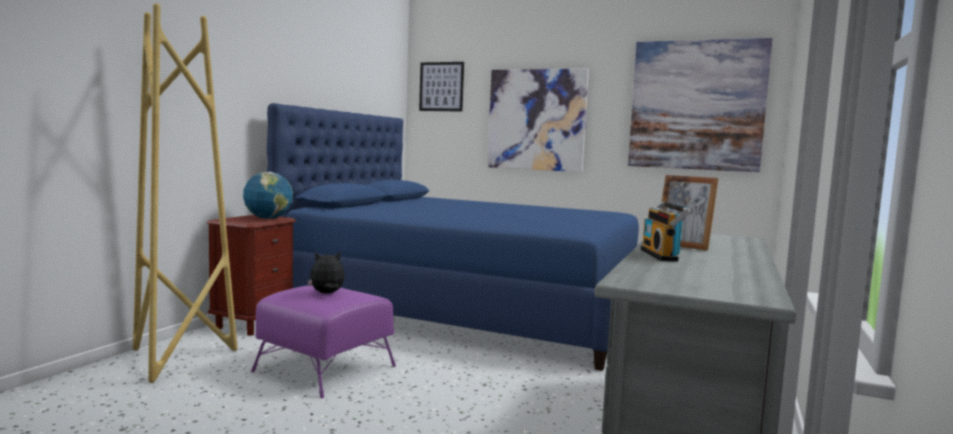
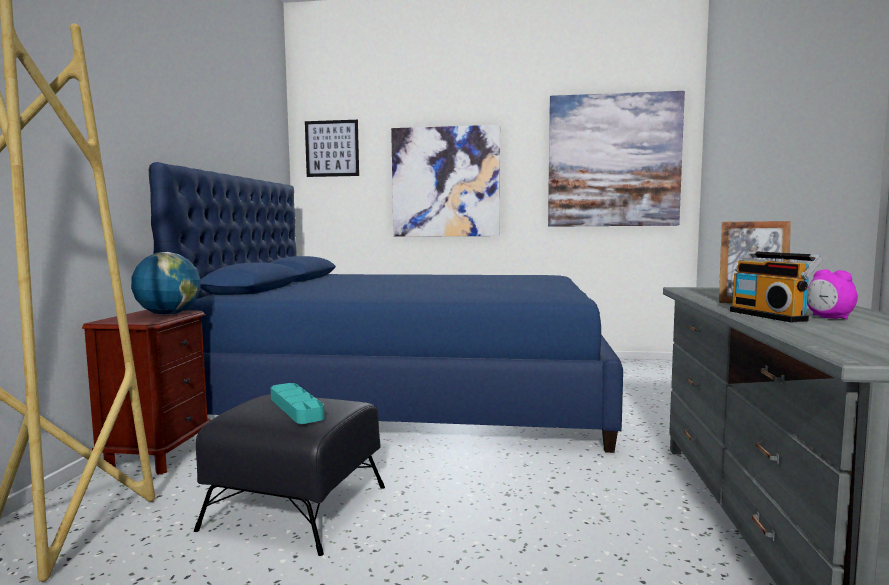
camera: 15 degrees left, 0 degrees up
(325, 368) = (295, 507): purple ottoman -> black ottoman
(327, 293) = (296, 408): plush toy -> turquoise tray
(704, 261) = (829, 318): none -> alarm clock

